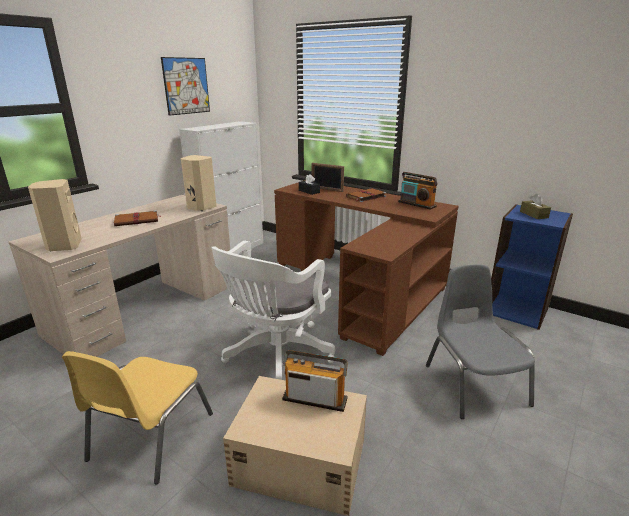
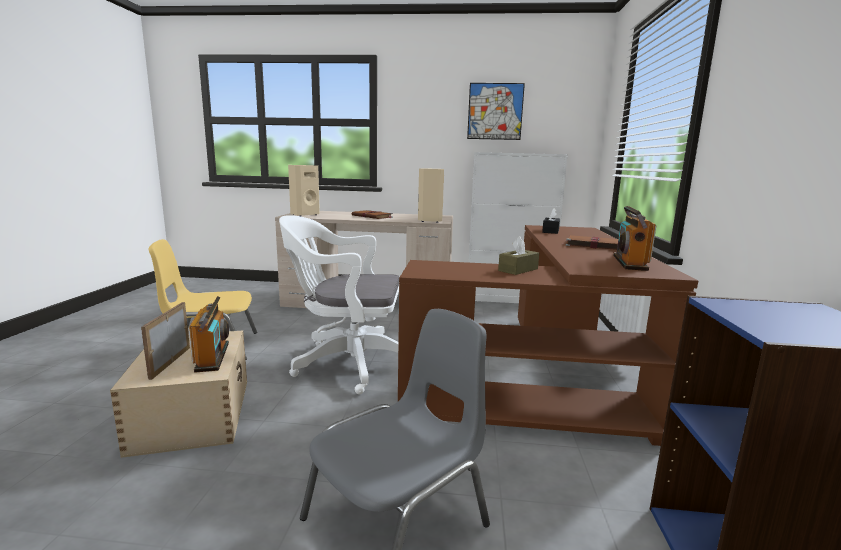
camera: 60 degrees right, 10 degrees down
(327, 189) = (577, 234): picture frame -> picture frame (170, 362)
(533, 214) = (784, 316): brown tissue box -> brown tissue box (518, 270)

